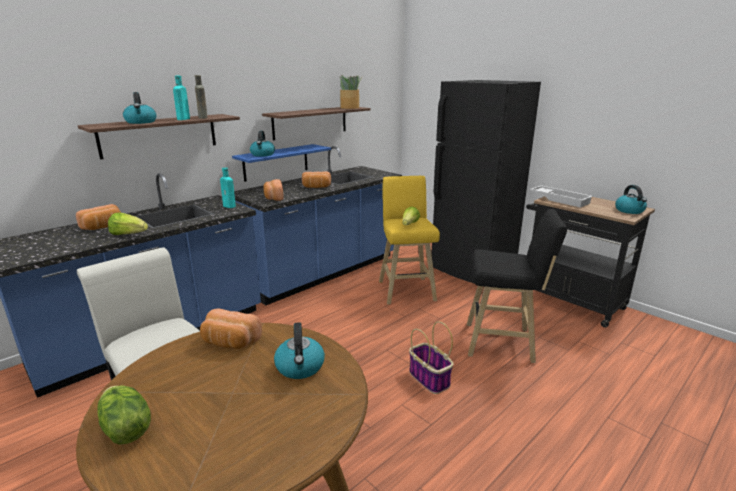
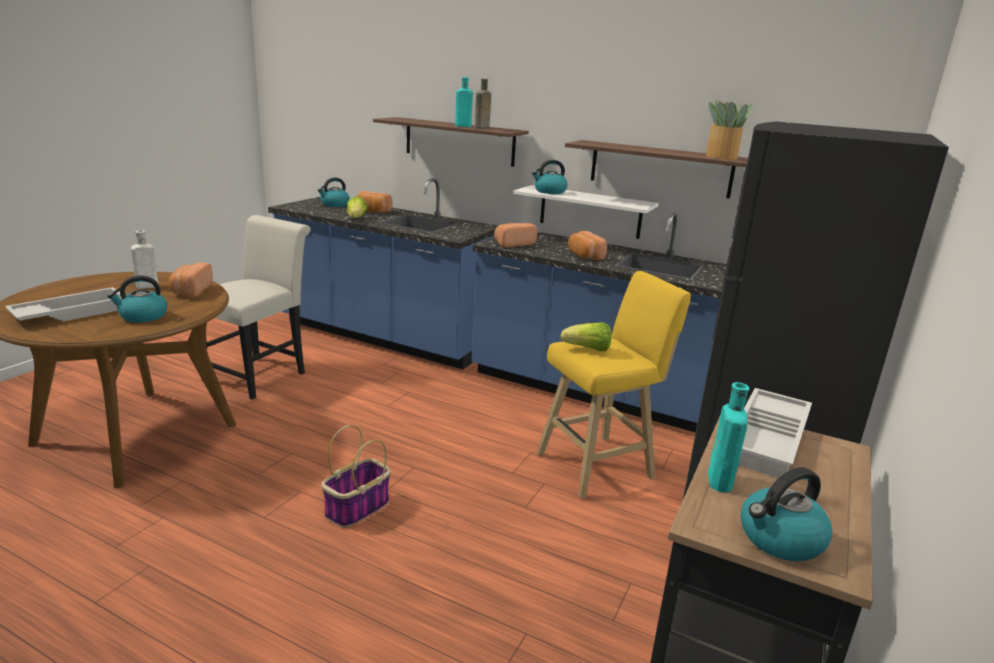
camera: 70 degrees right, 0 degrees up
(125, 429) = (84, 283): lettuce -> none
(141, 122) = (427, 122): kettle -> kettle (334, 204)
(186, 374) = (145, 286): none -> white bottle
(230, 206) = (463, 234): turquoise bottle -> turquoise bottle (720, 482)
(258, 422) = (71, 313): none -> white tray
(276, 162) = (590, 212): blue shelf -> white shelf
(503, 343) = (480, 581): black stool -> none

